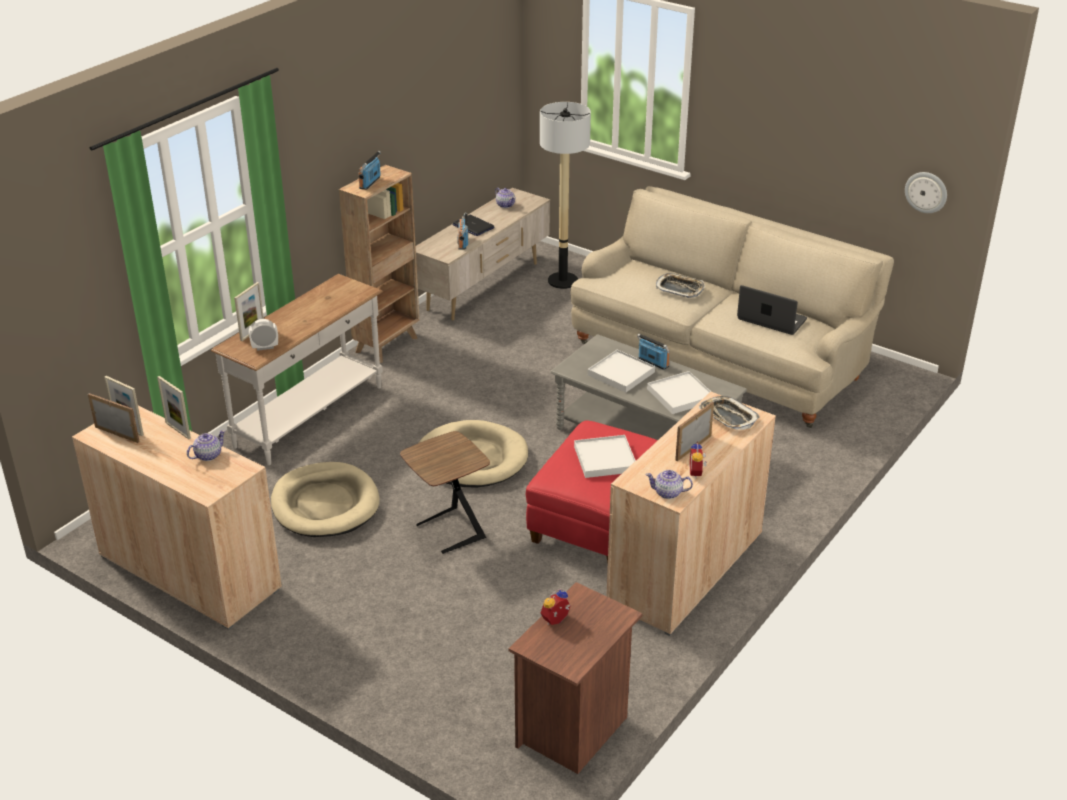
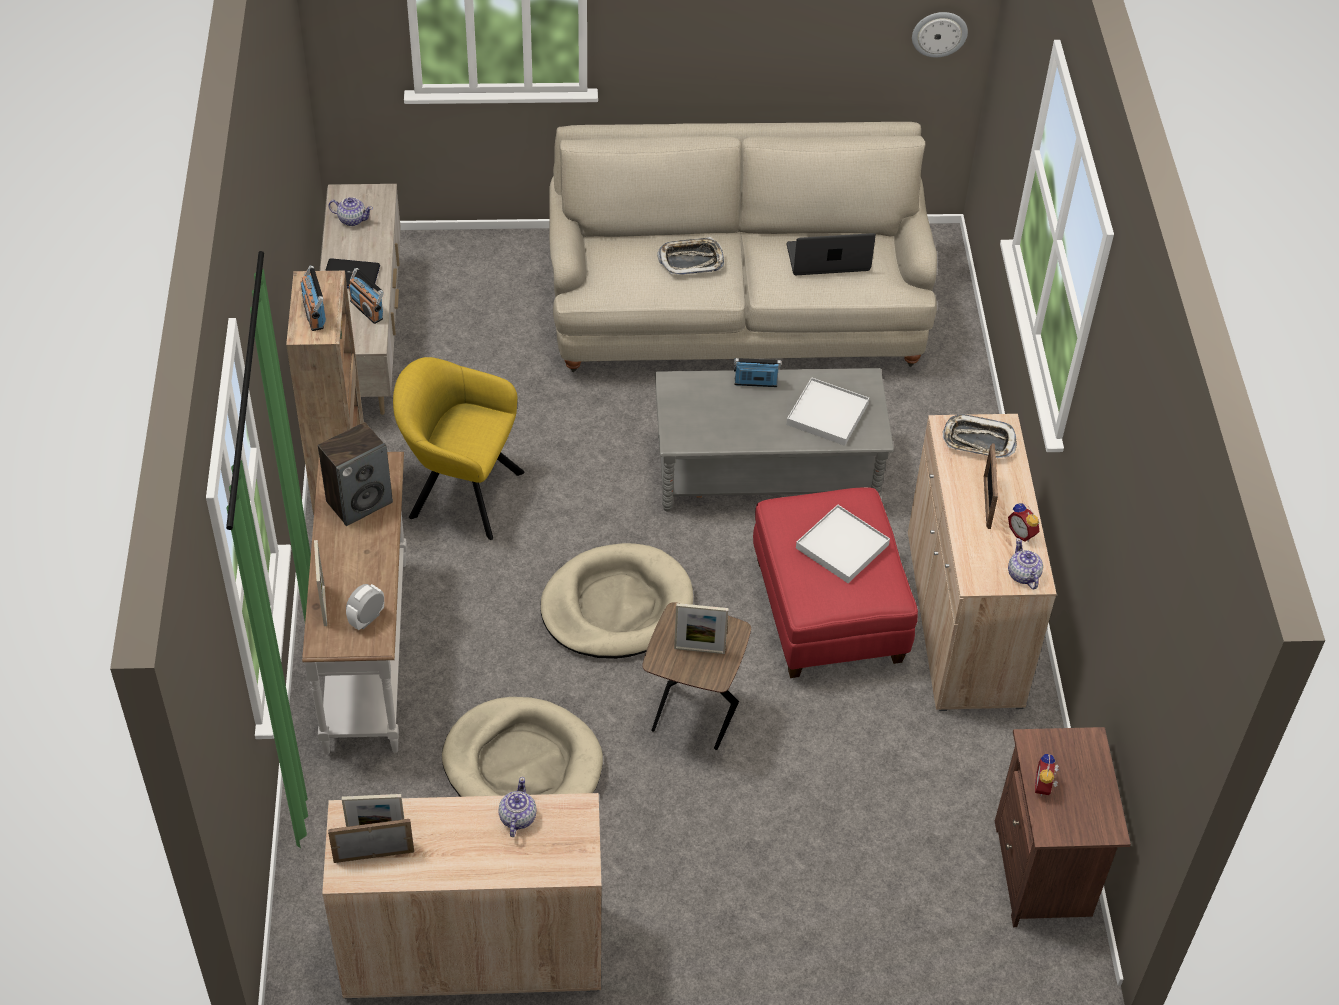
camera: 40 degrees left, 15 degrees up
(178, 430) = (439, 805): picture frame -> picture frame (699, 650)
(330, 300) = (359, 501): none -> speaker
(450, 370) = (460, 492): none -> yellow armchair
(562, 281) = (451, 284): floor lamp -> none
(621, 373) = (739, 417): white tray -> none
(668, 493) = (1023, 575): teapot -> teapot turned 105 degrees clockwise

